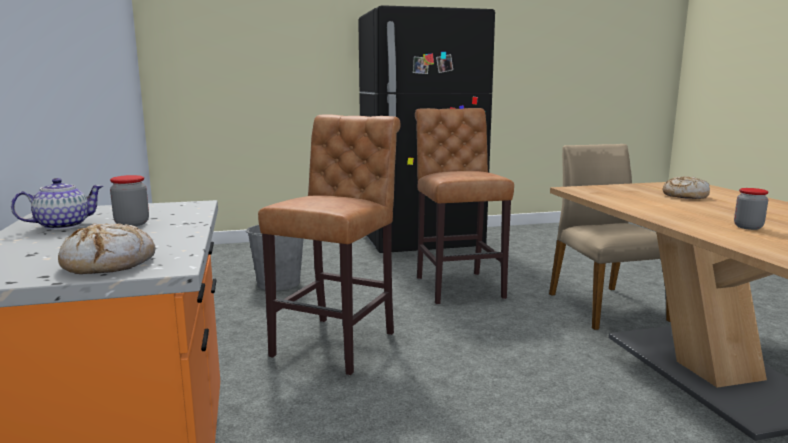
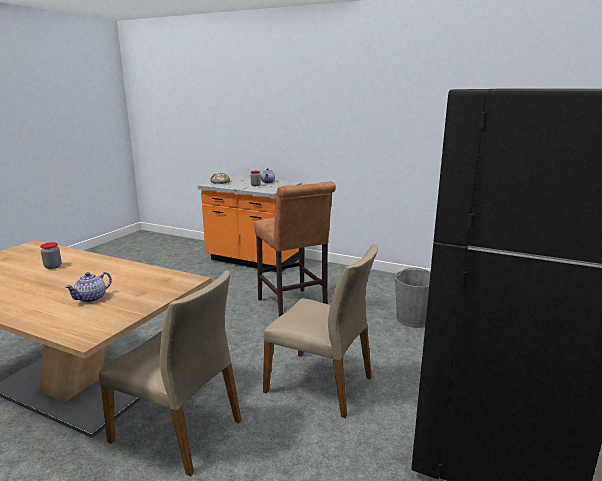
camera: 130 degrees right, 5 degrees up
(457, 286) = (320, 384): brown stool -> beige chair
(684, 196) = (92, 298): bread -> teapot

